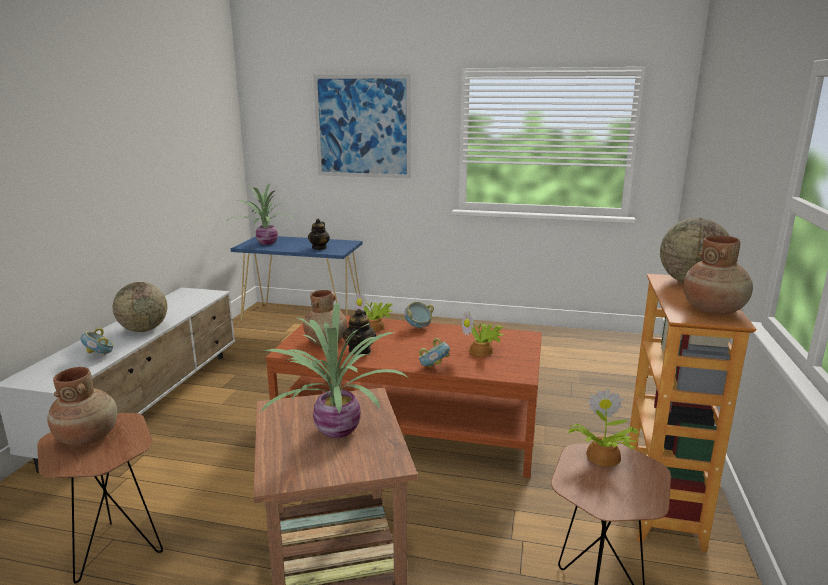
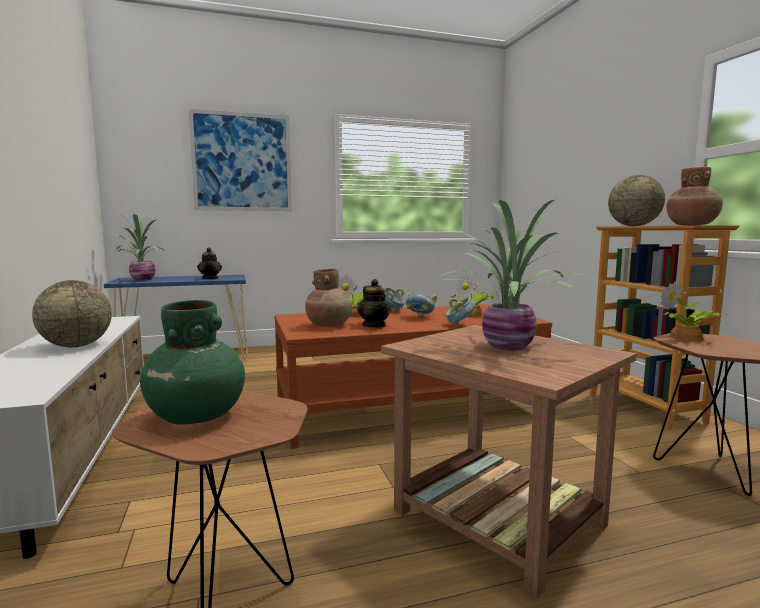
camera: 30 degrees left, 10 degrees down
(88, 437) = (196, 416): brown vase -> green vase
(100, 356) = (47, 369): bowl -> bowl (420, 317)

